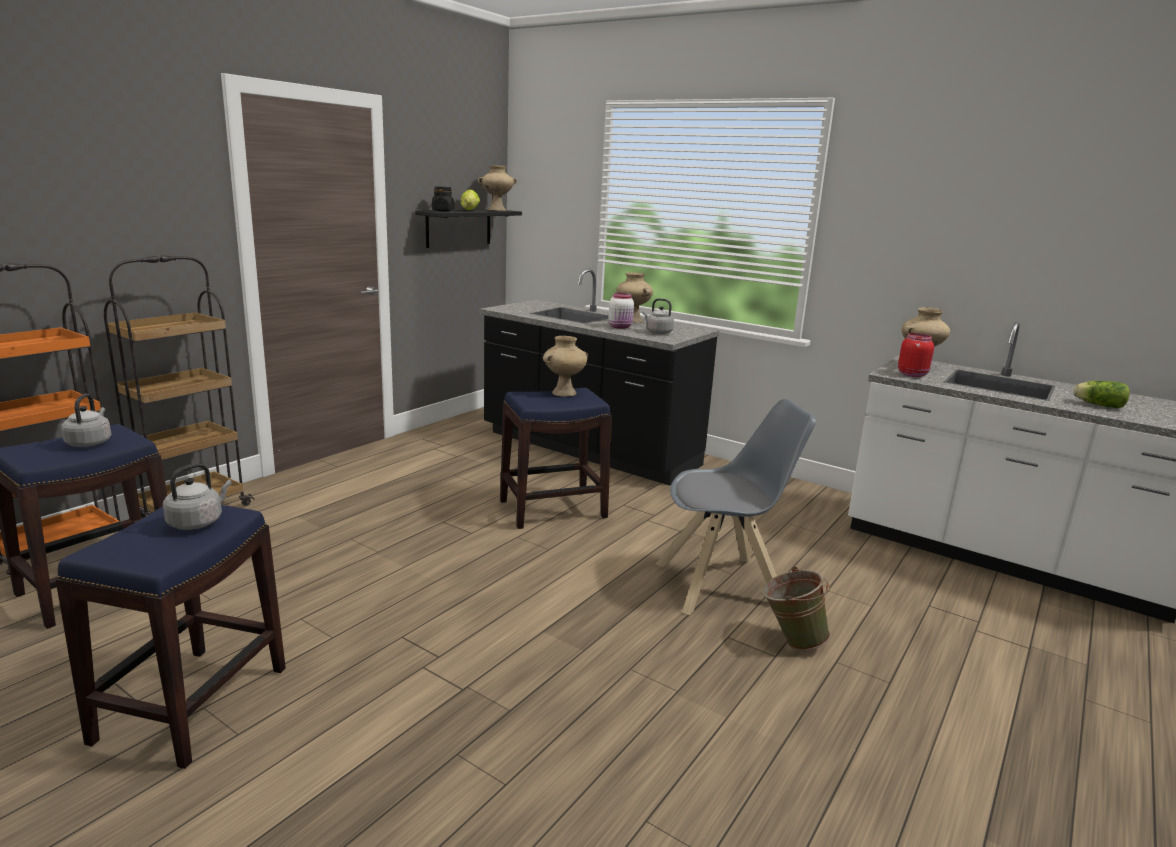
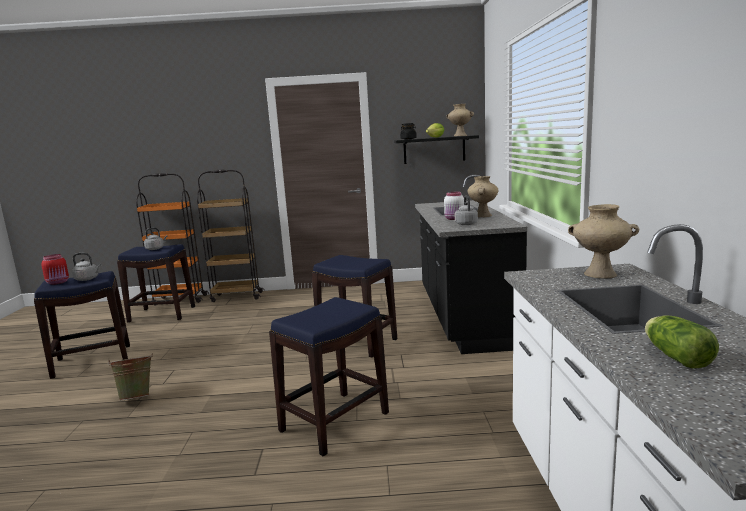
camera: 55 degrees right, 5 degrees down
(564, 393) = (364, 260): beige vase -> none
(723, 585) = (334, 422): grey chair -> stool
(790, 640) = (283, 474): green bucket -> green bucket (137, 397)
(912, 374) = (552, 279): red jar -> red jar (58, 282)

